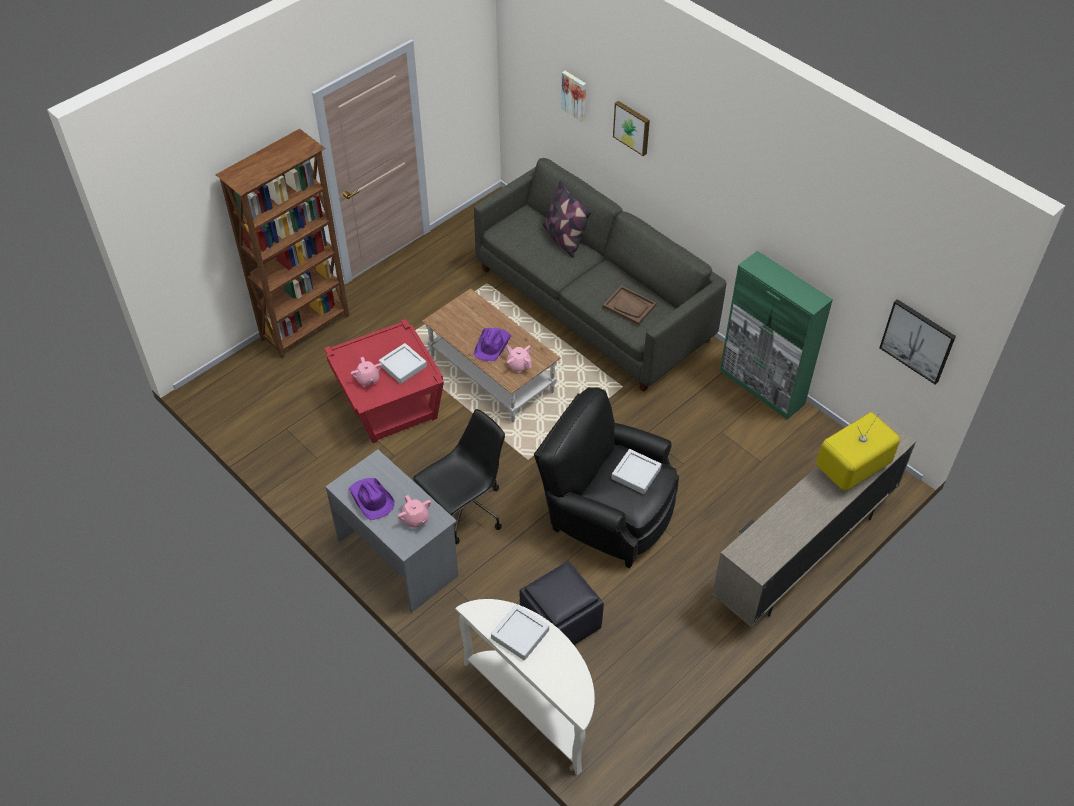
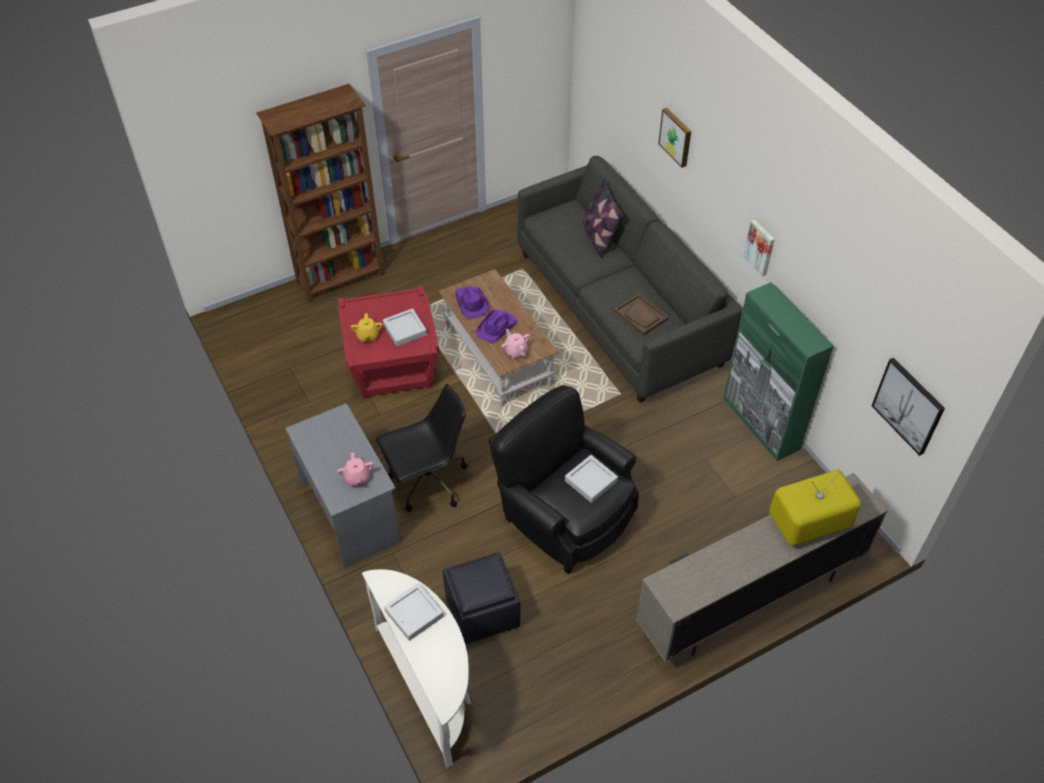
camera: 15 degrees right, 0 degrees up
(368, 379) = (368, 336): pink teapot -> yellow teapot
(371, 499) = (323, 450): purple hat -> purple hat (471, 303)
(575, 95) = (631, 97): picture -> picture (760, 247)

